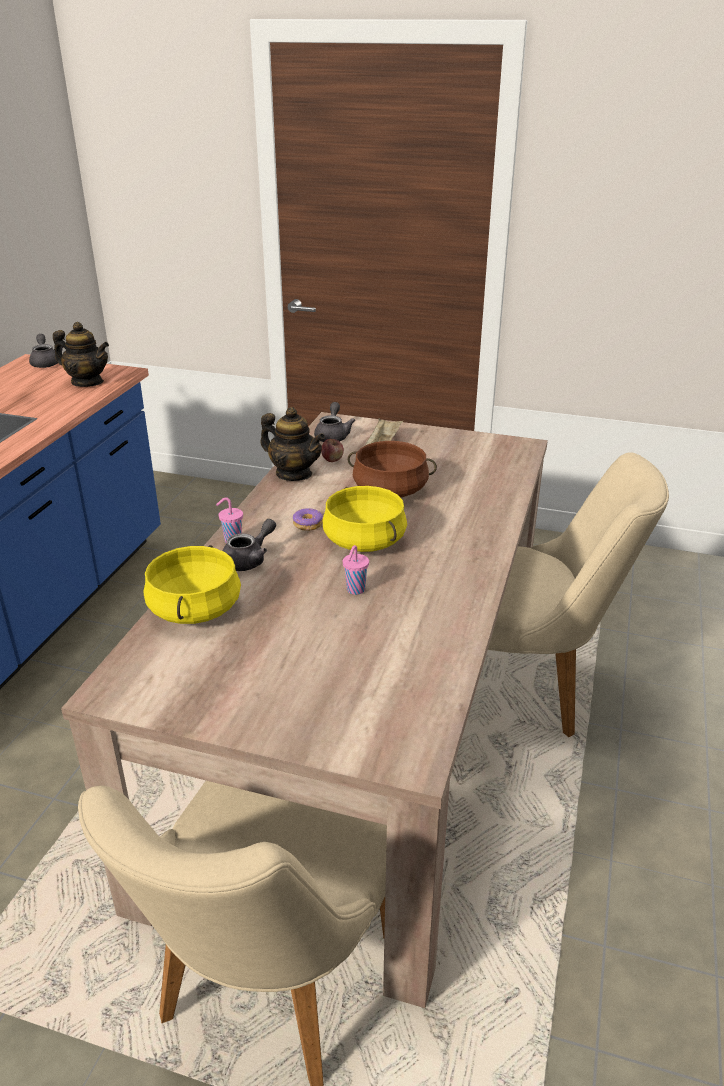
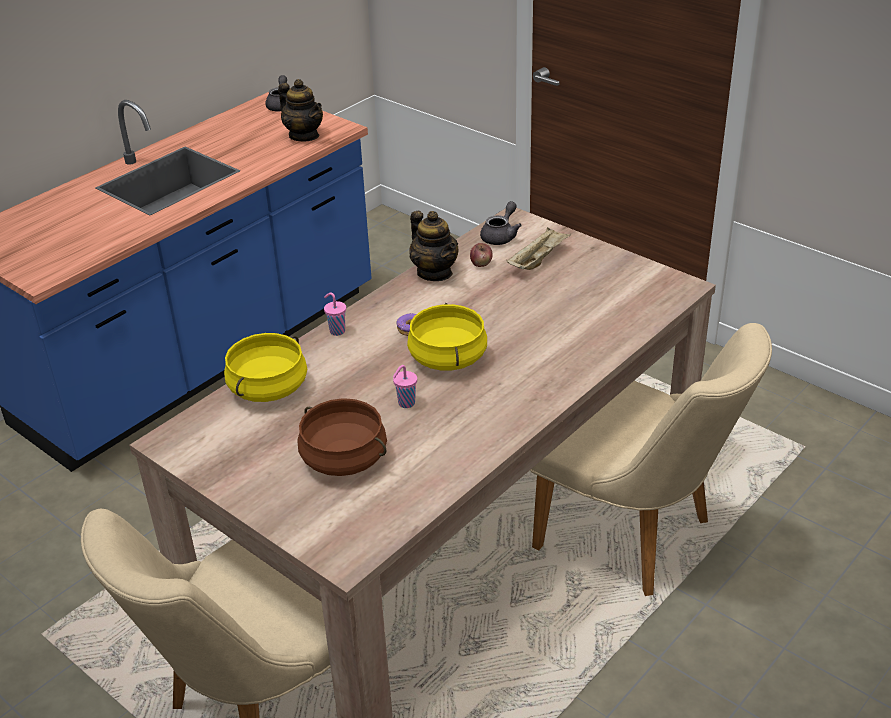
camera: 25 degrees right, 5 degrees up
(249, 560) = (339, 353): grey teapot -> none
(390, 490) = (510, 309): brown cooking pot -> brown cooking pot (344, 458)

